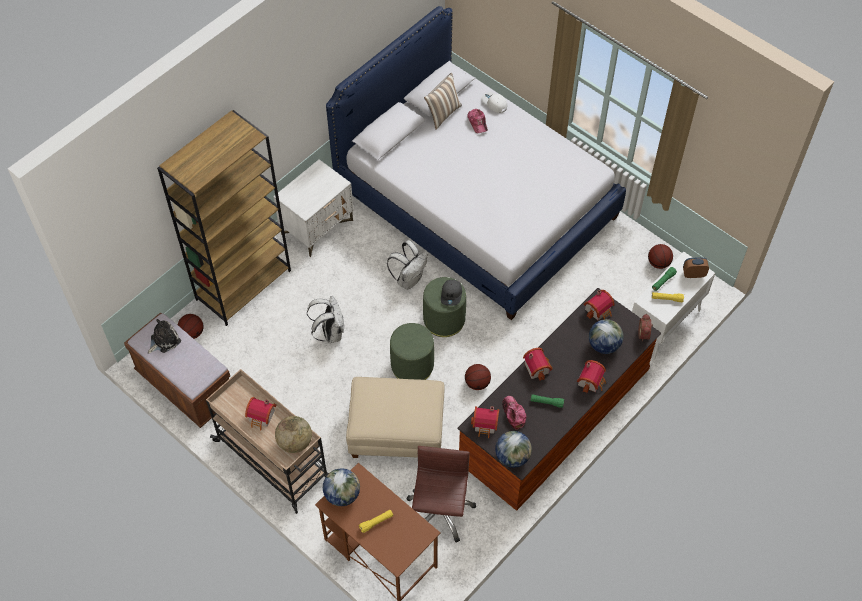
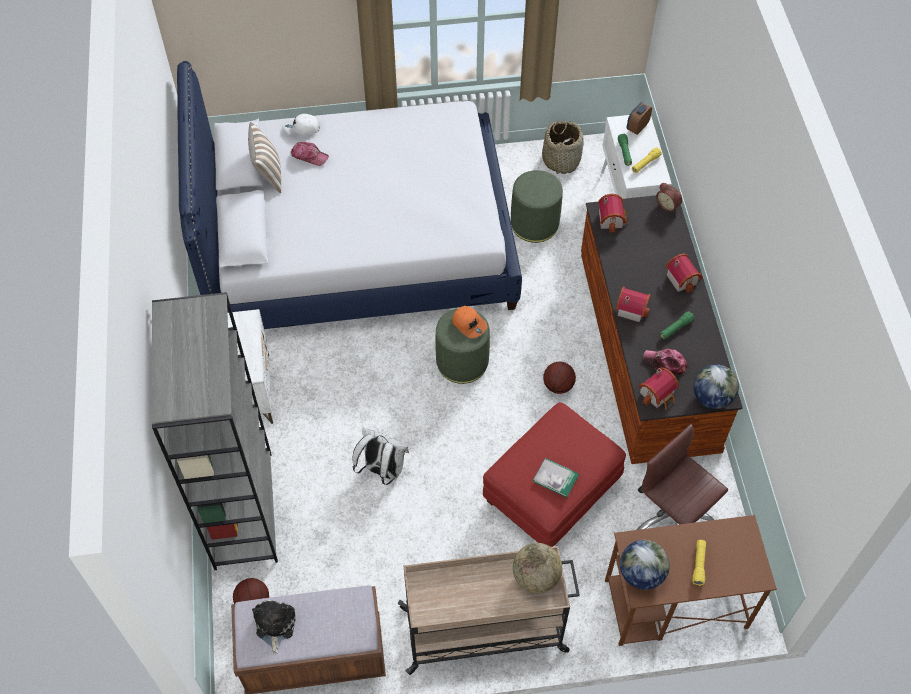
camera: 50 degrees left, 0 degrees up
(243, 284) = (242, 509): brown bookcase -> grey bookcase
(262, 417) = (477, 588): toy house -> none
(382, 414) = (555, 478): none -> book
(396, 432) = (551, 492): beige ottoman -> red ottoman
(409, 279) = (387, 357): white backpack -> none
(412, 365) = (488, 425): green ottoman -> green ottoman (534, 224)
(451, 294) = (469, 324): grey cap -> orange cap
(603, 345) = (652, 242): globe -> none
(658, 263) = (561, 160): basketball -> basket

